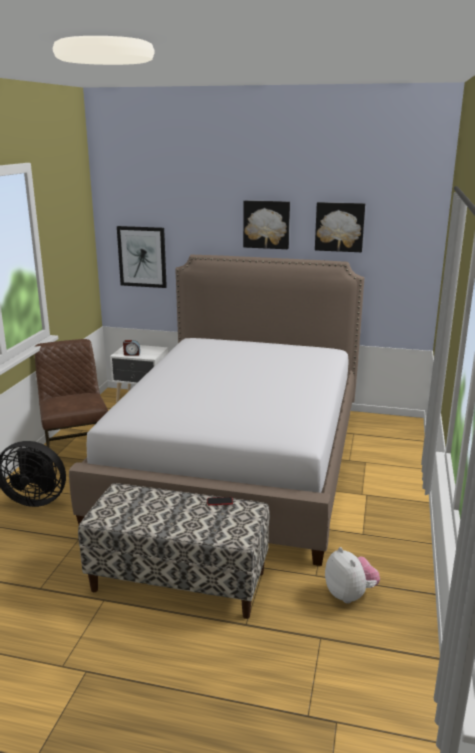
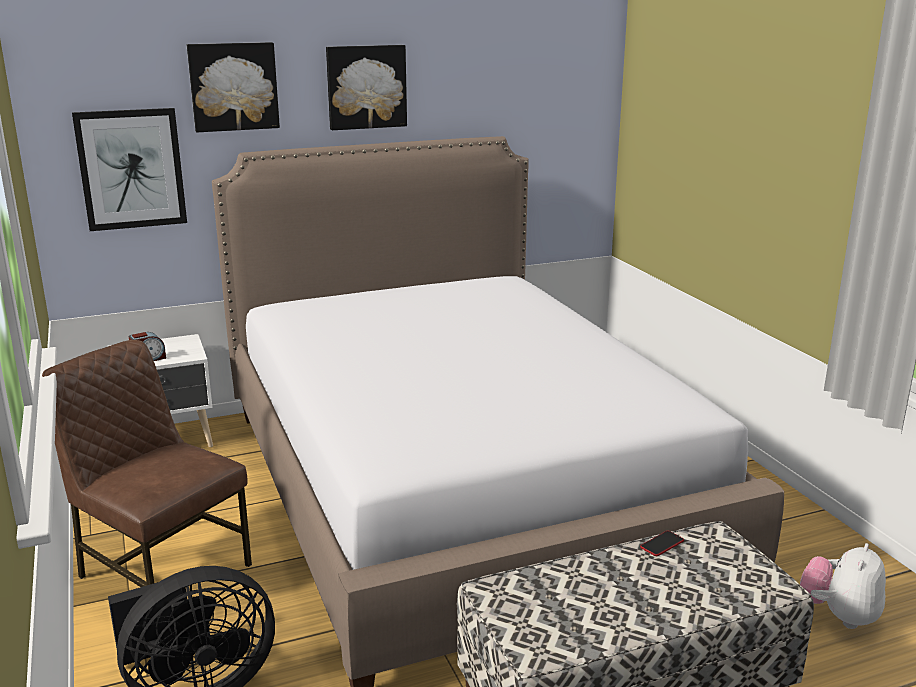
camera: 35 degrees left, 0 degrees up
(339, 227) = (481, 82): picture -> picture (233, 86)
(350, 595) = (839, 616): plush toy -> plush toy turned 90 degrees counterclockwise

